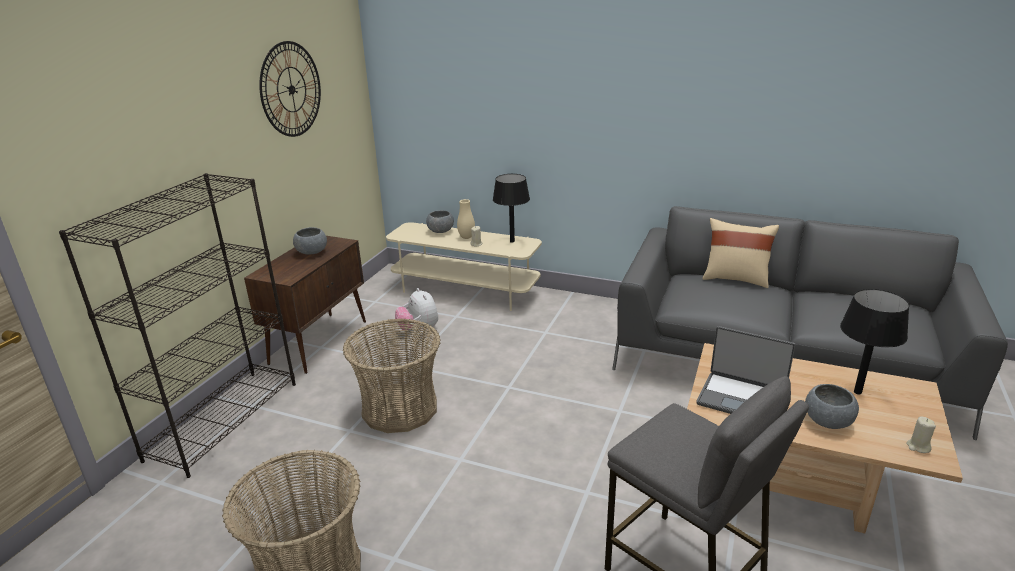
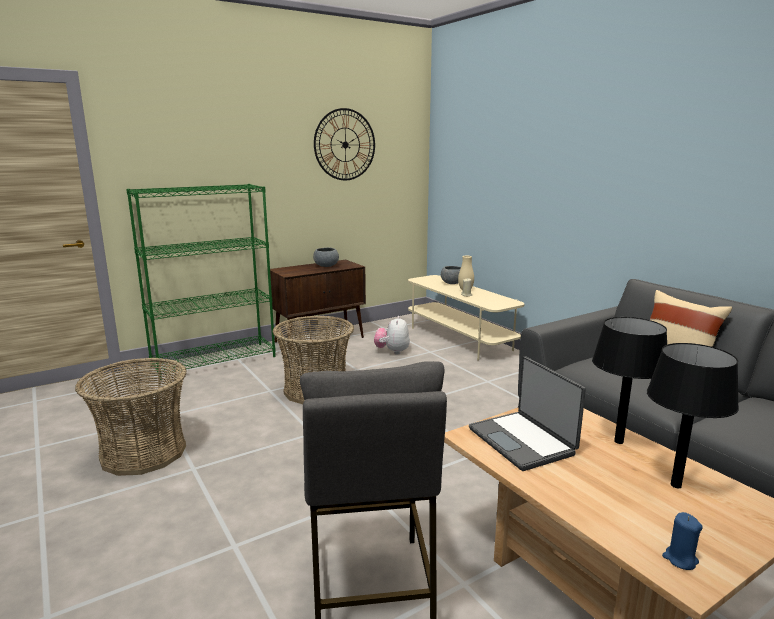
camera: 35 degrees right, 10 degrees down
(224, 419) = (215, 361): black bookcase -> green bookcase
(512, 241) = (498, 299): black table lamp -> black table lamp (619, 441)
(827, 421) = (591, 491): grey bowl -> none
(918, 447) = (680, 559): beige candle -> blue candle

